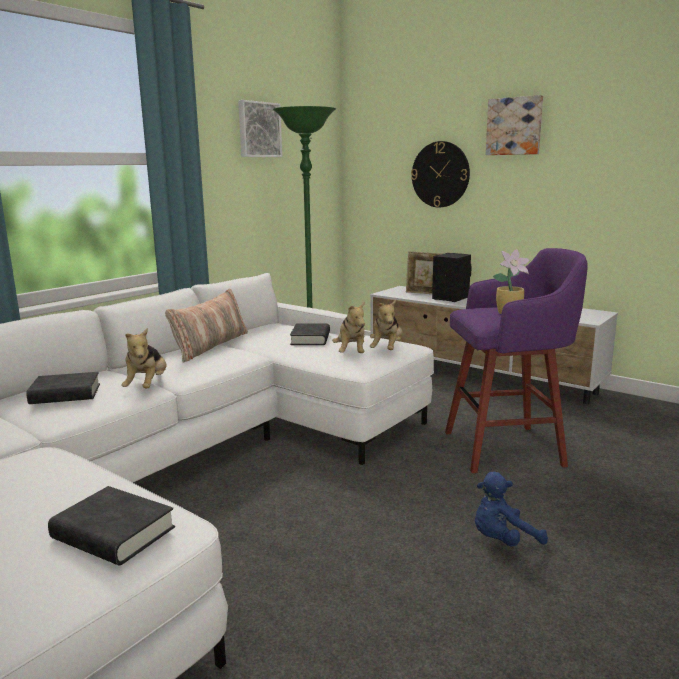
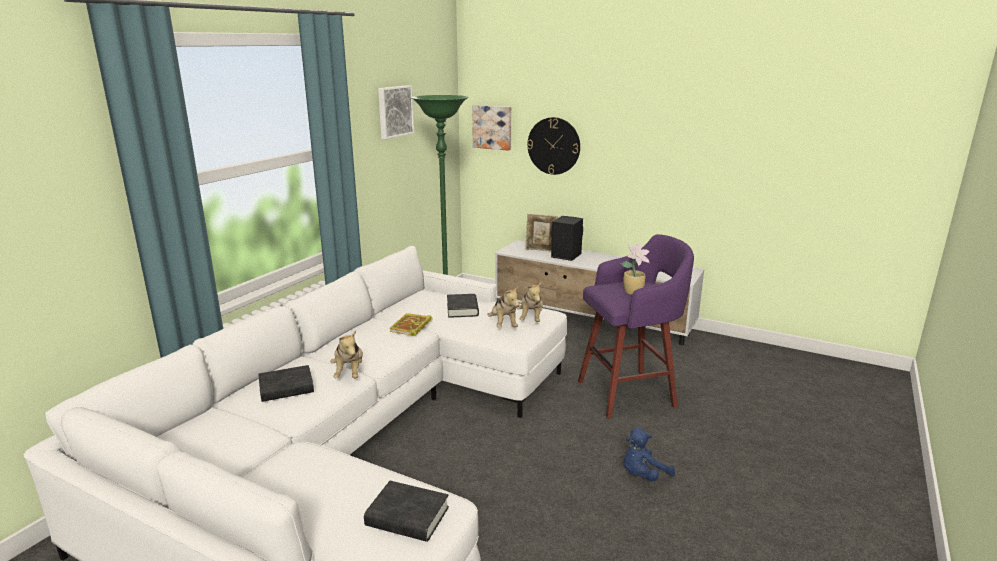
camera: 10 degrees left, 5 degrees up
(210, 346) = (380, 323): pillow -> none
(241, 350) = (411, 327): none -> book
(514, 126) = (619, 111): picture -> picture (492, 127)

